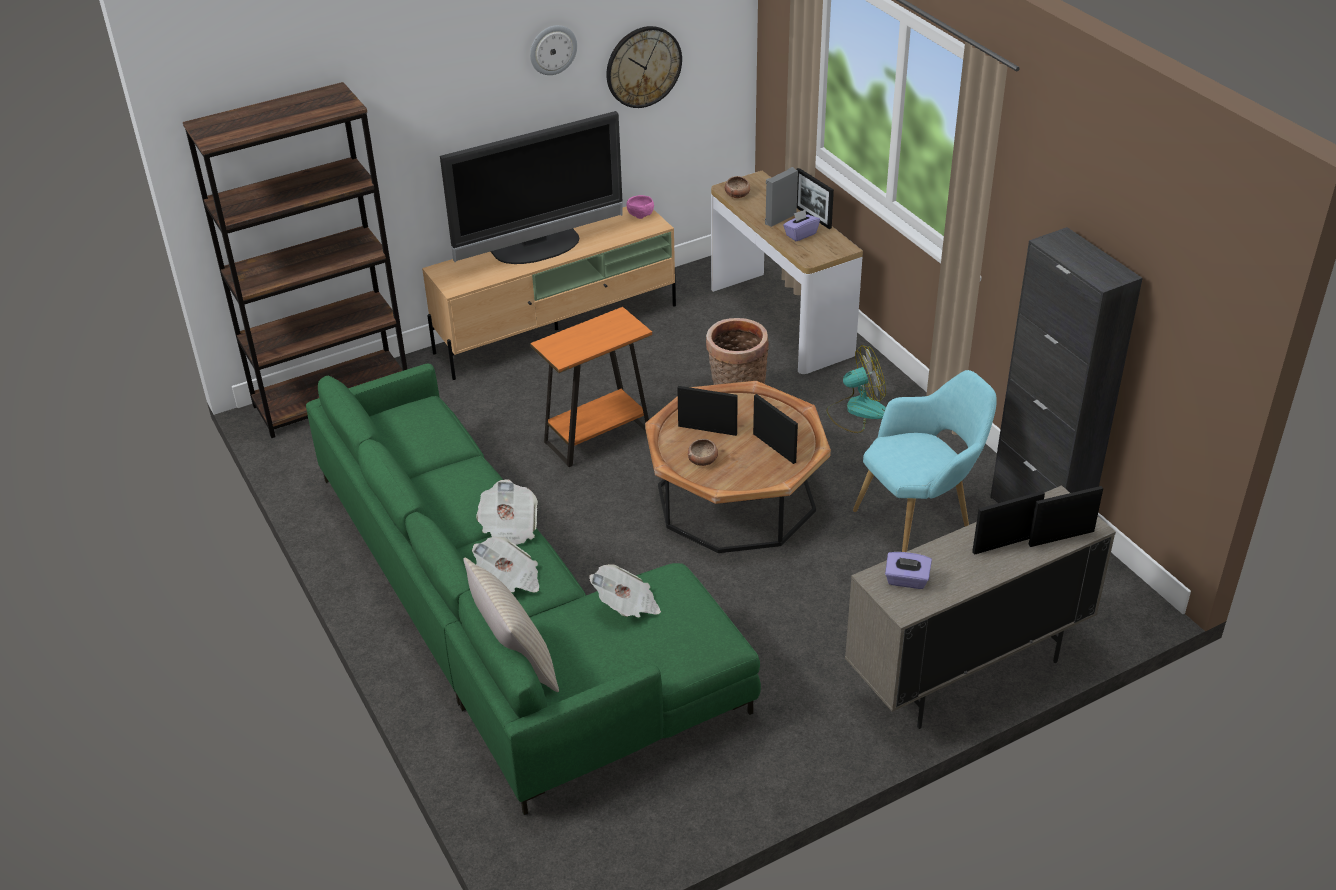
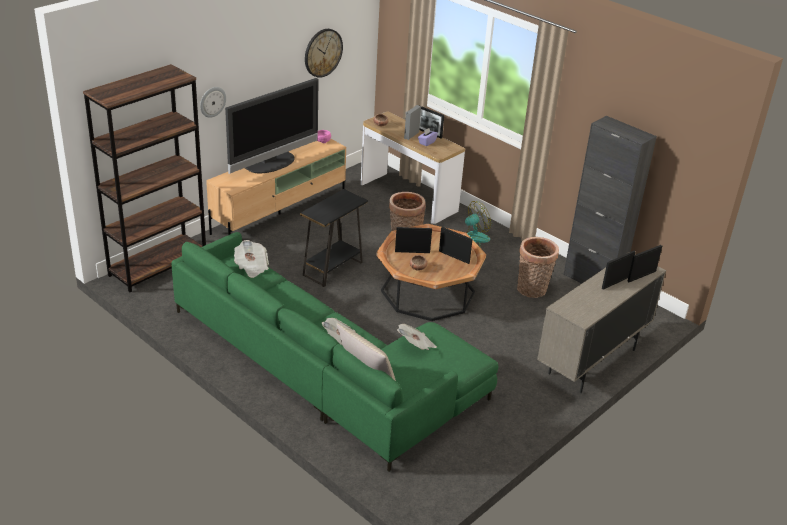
camera: 20 degrees left, 5 degrees down
(508, 529) = (327, 315): newspaper -> newspaper (251, 267)
(552, 49) = (278, 43): wall clock -> wall clock (212, 101)
(597, 436) = (332, 269): orange side table -> black side table
(906, 580) = (576, 306): purple tissue box -> none
(920, 520) = (532, 290): turquoise armchair -> basket

